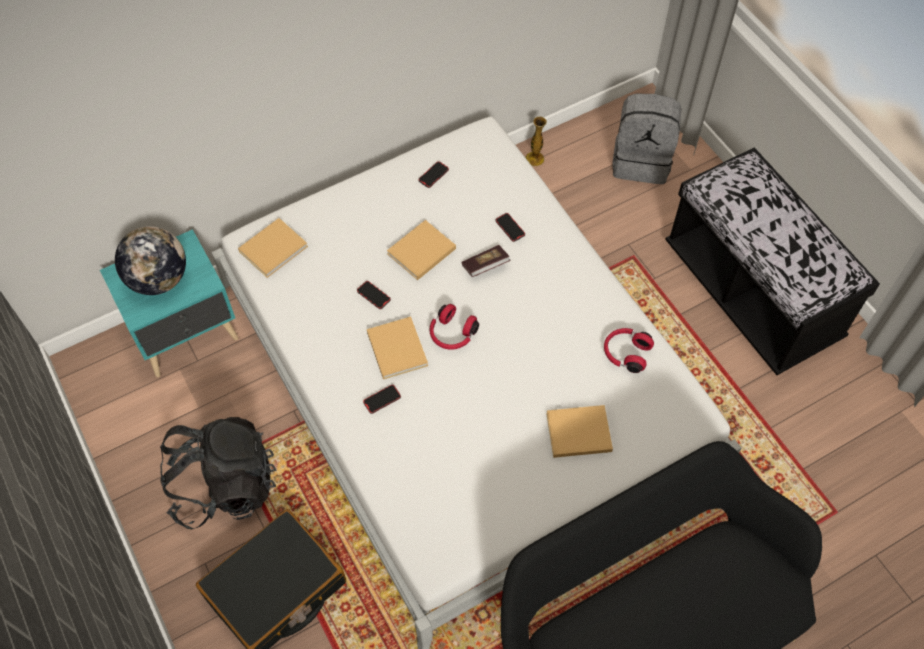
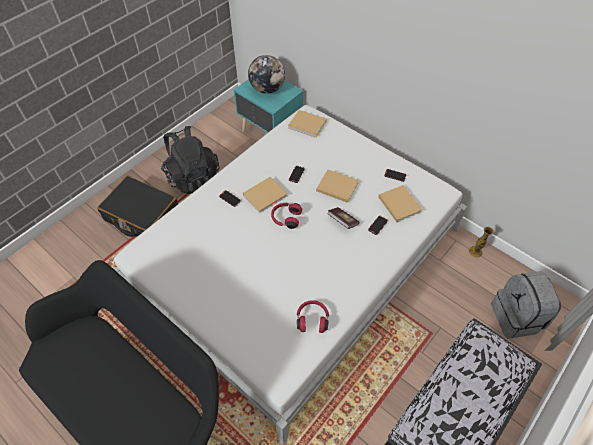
camera: 70 degrees right, 5 degrees down
(576, 432) = (241, 304): beige book -> beige book (399, 203)

